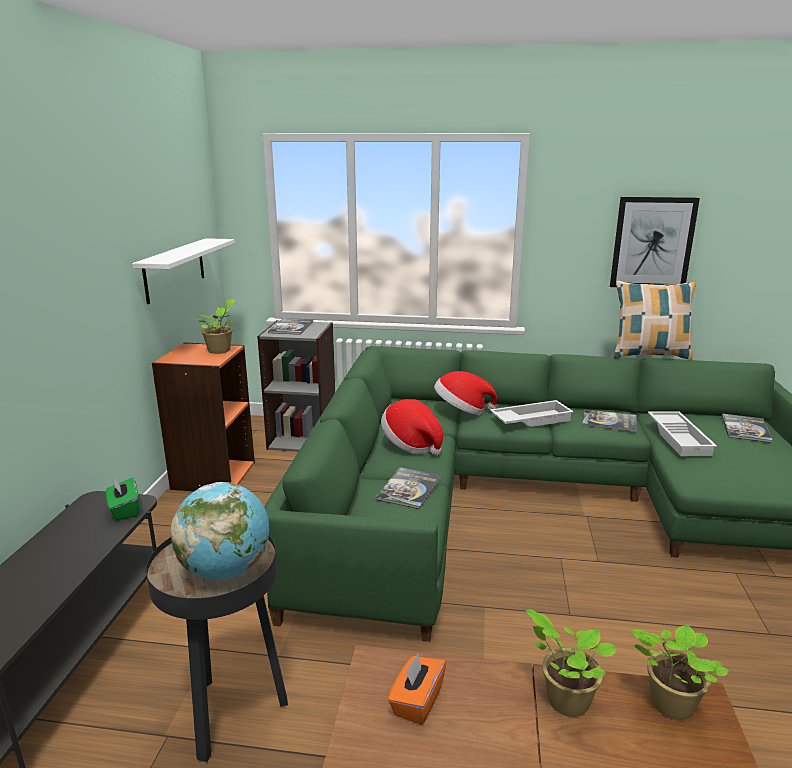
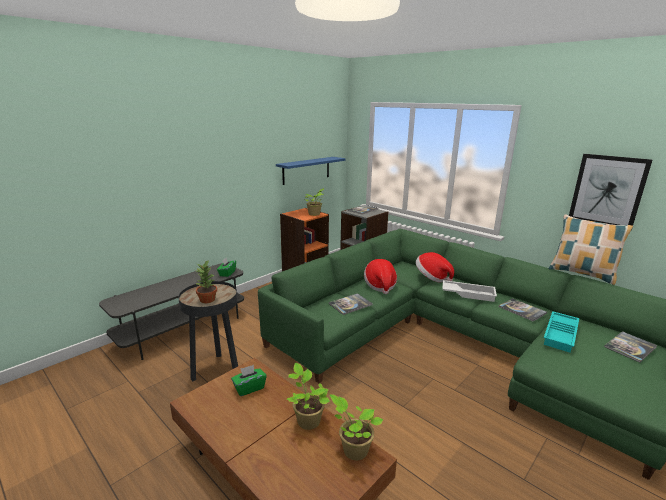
camera: 35 degrees right, 0 degrees up
(175, 269) = (306, 170): white shelf -> blue shelf
(225, 570) = (208, 300): globe -> potted plant
(416, 702) = (249, 388): orange tissue box -> green tissue box
(680, 438) = (561, 335): white tray -> turquoise tray

